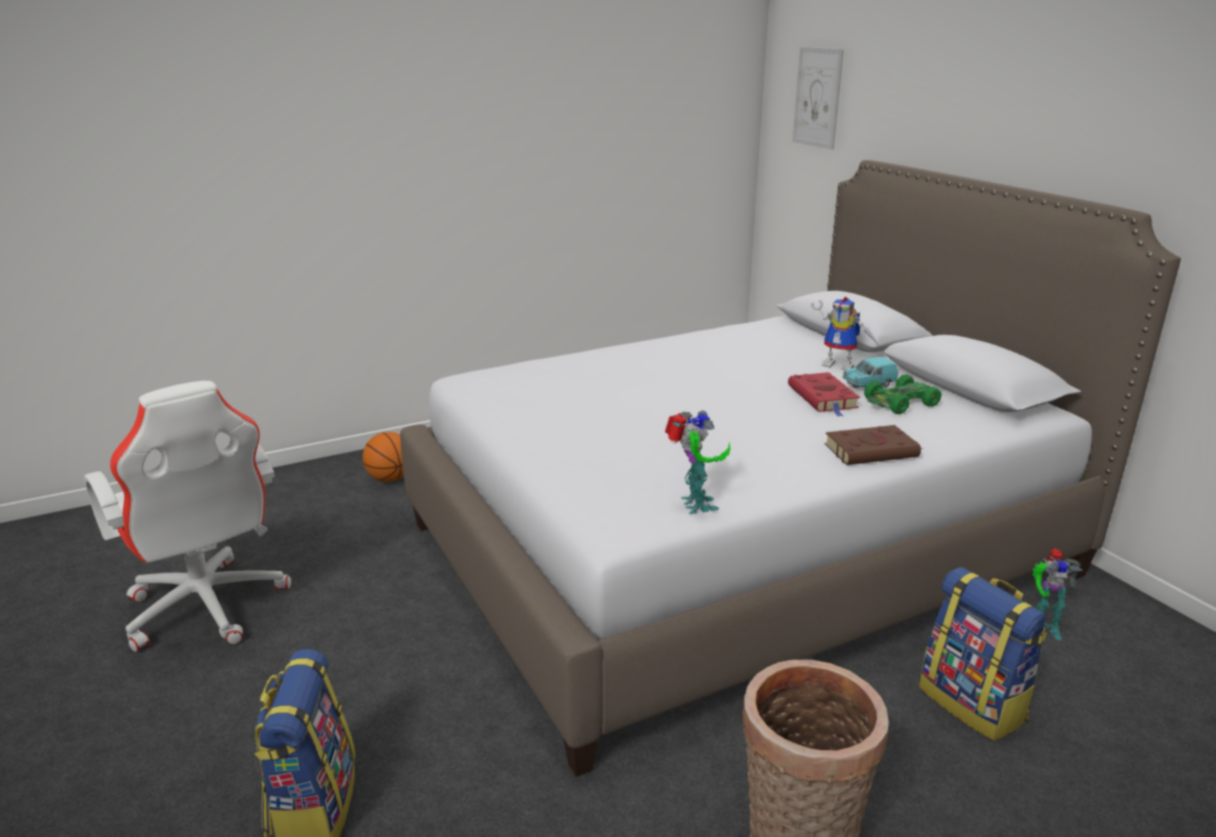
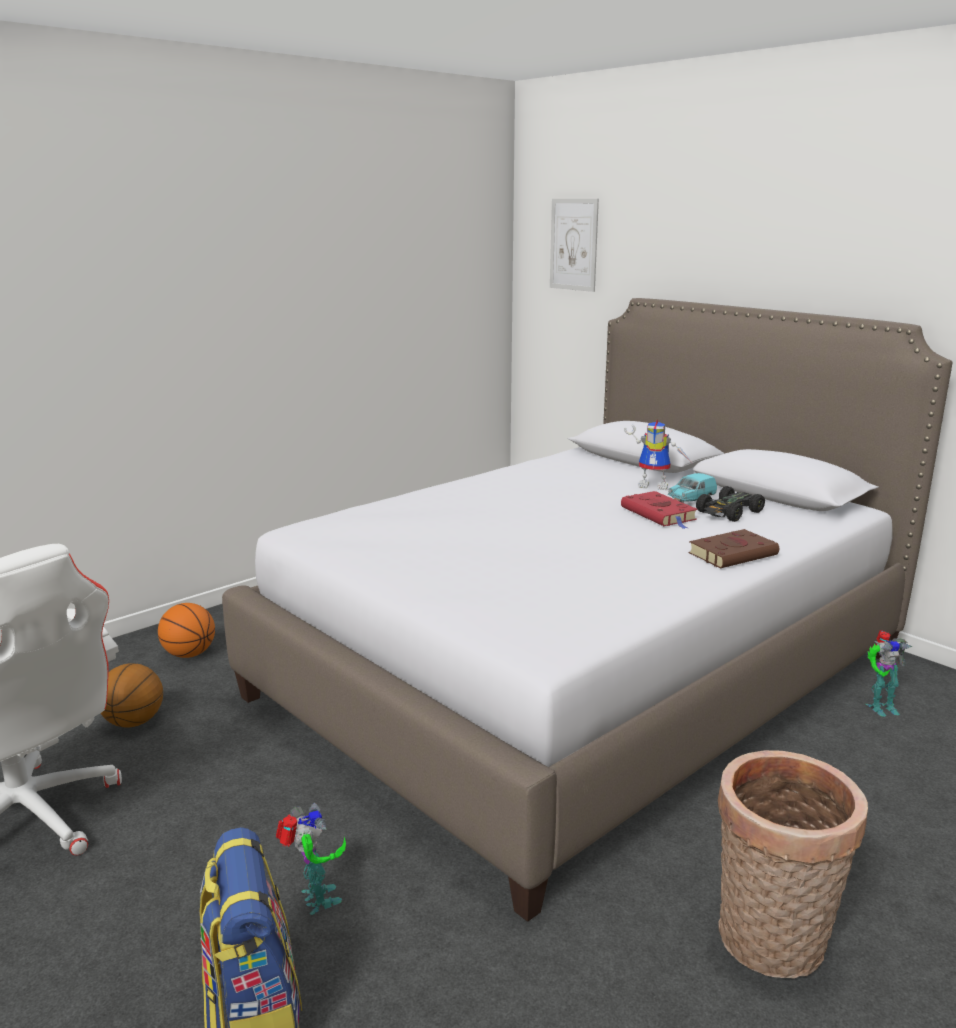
camera: 15 degrees left, 5 degrees down
(321, 534) = (134, 722): none -> basketball
(695, 505) = (608, 619): toy robot -> toy robot (316, 900)
(900, 403) = (729, 512): green toy car -> black toy car
(973, 704) = (856, 782): backpack -> none

